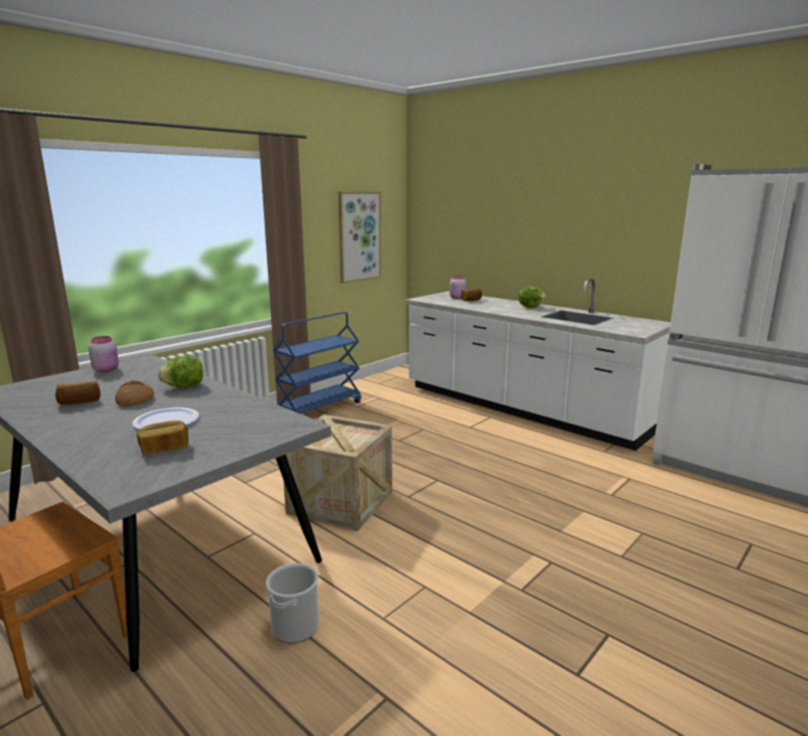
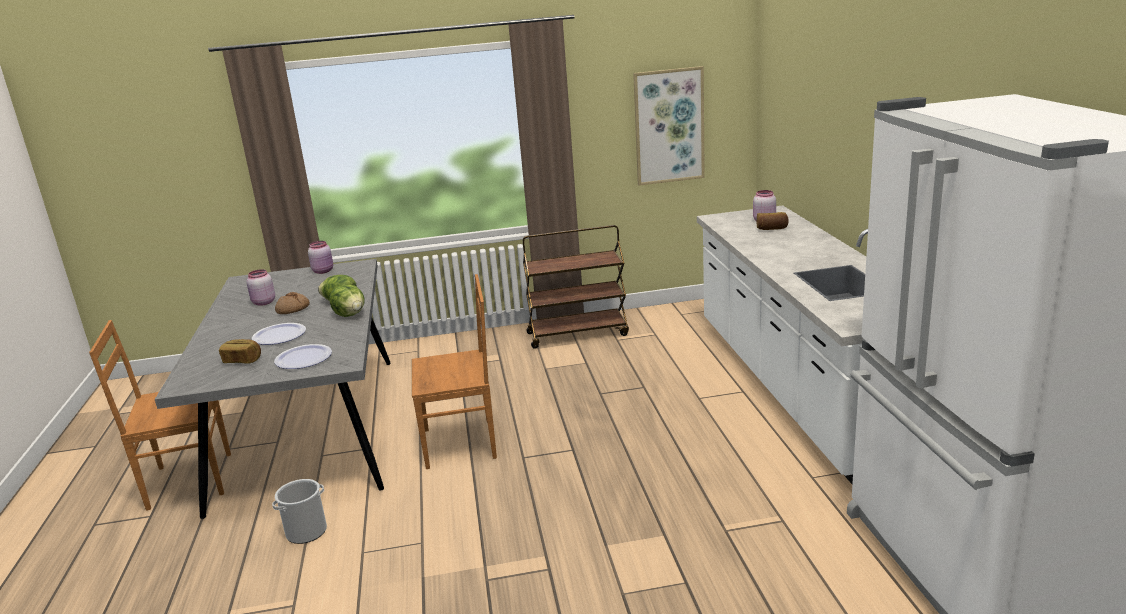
camera: 40 degrees right, 5 degrees up
(79, 402) = (263, 303): bread -> pink jar
(242, 431) = (303, 358): none -> plate
(319, 408) = (578, 334): blue cart -> brown cart
(340, 502) = (462, 443): crate -> brown chair
(530, 307) = (822, 252): lettuce -> lettuce (350, 314)

